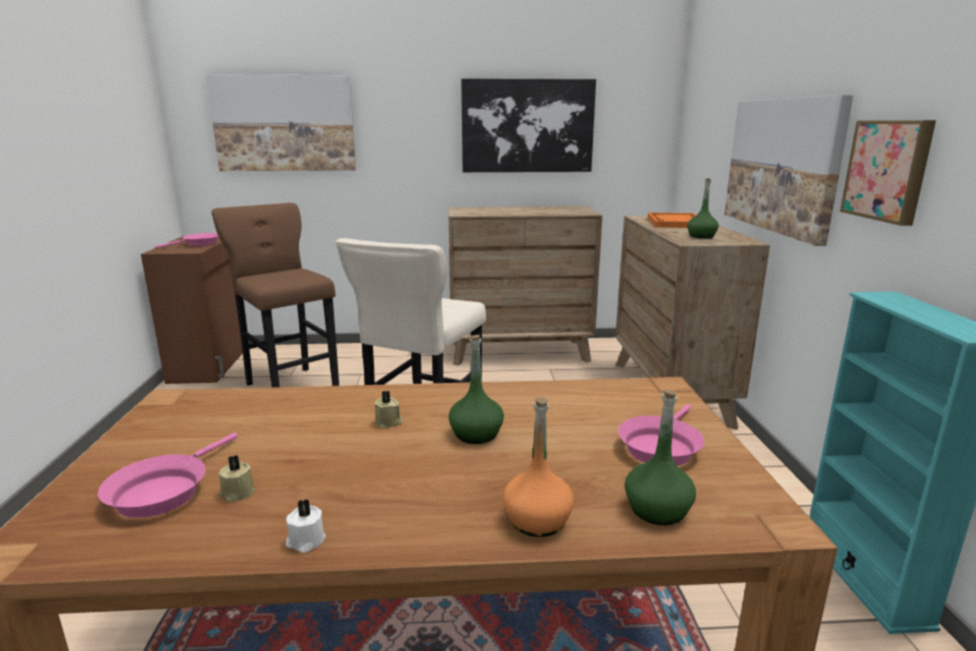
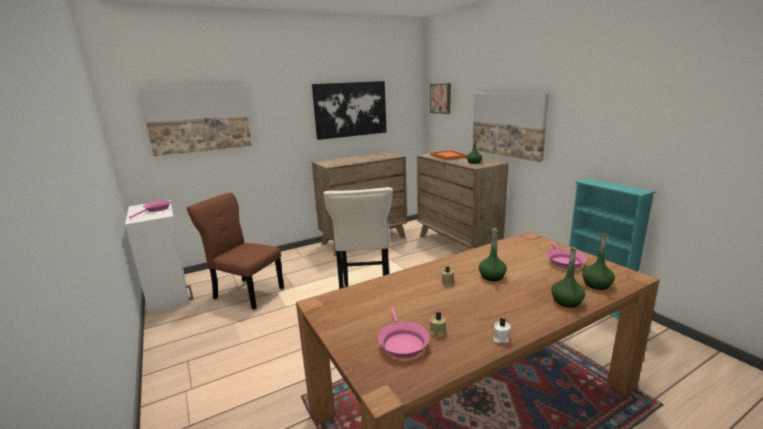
camera: 25 degrees left, 0 degrees up
(210, 365) = (170, 293): brown cabinet -> white cabinet
(290, 386) = (246, 292): brown stool -> brown chair
(537, 521) = (566, 301): orange bottle -> green bottle
(888, 170) = (574, 126): picture -> picture (441, 98)

